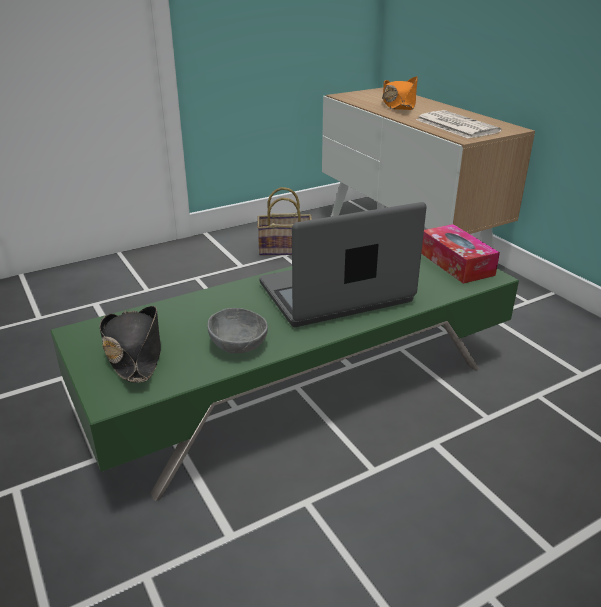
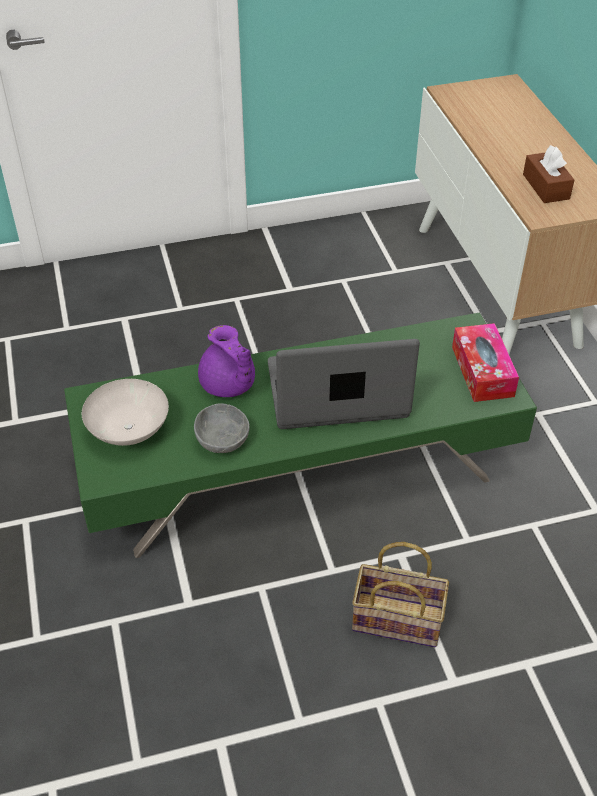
camera: 15 degrees right, 15 degrees up
(134, 352) = (130, 430): black hat -> white bowl
(227, 303) = (228, 385): none -> purple teapot
(286, 248) = (349, 270): basket -> basket (399, 619)
(398, 104) = (505, 125): orange hat -> none
(455, 125) = (546, 187): newspaper -> brown tissue box

